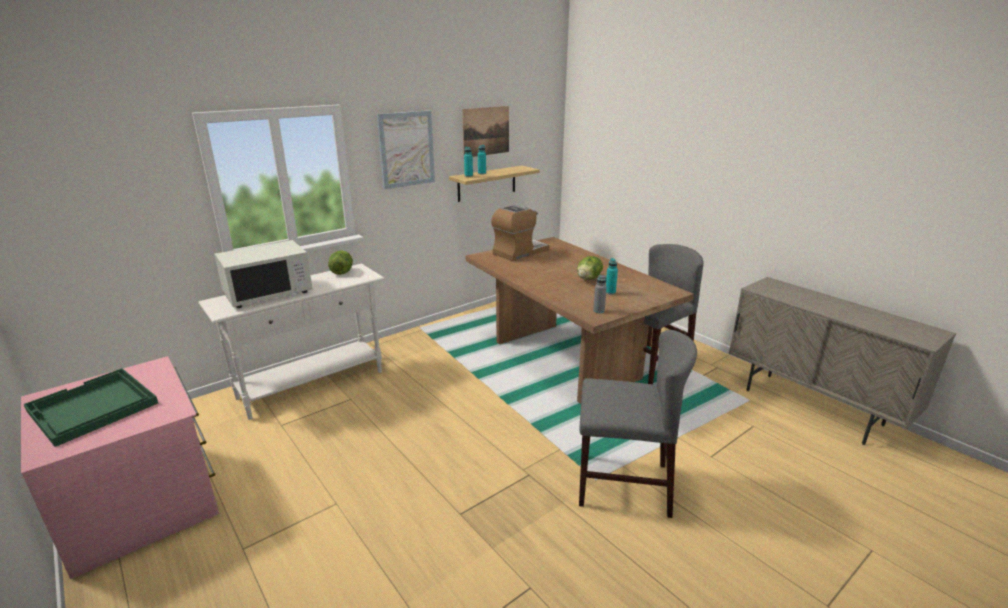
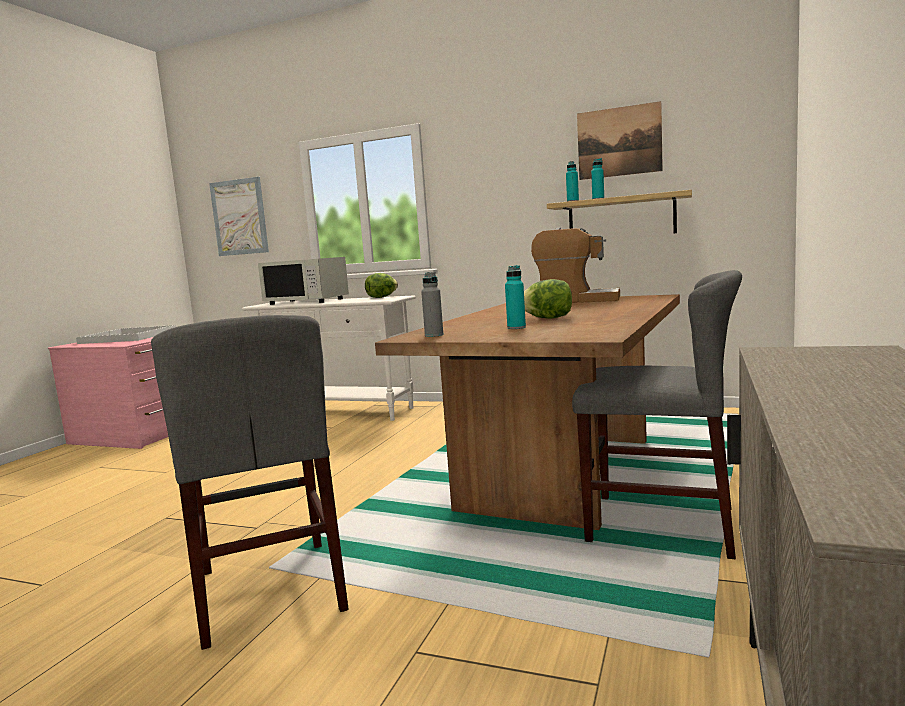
camera: 60 degrees right, 15 degrees down
(92, 408) = (127, 337): green tray -> white tray
(406, 149) = (495, 170): picture -> picture (239, 217)

